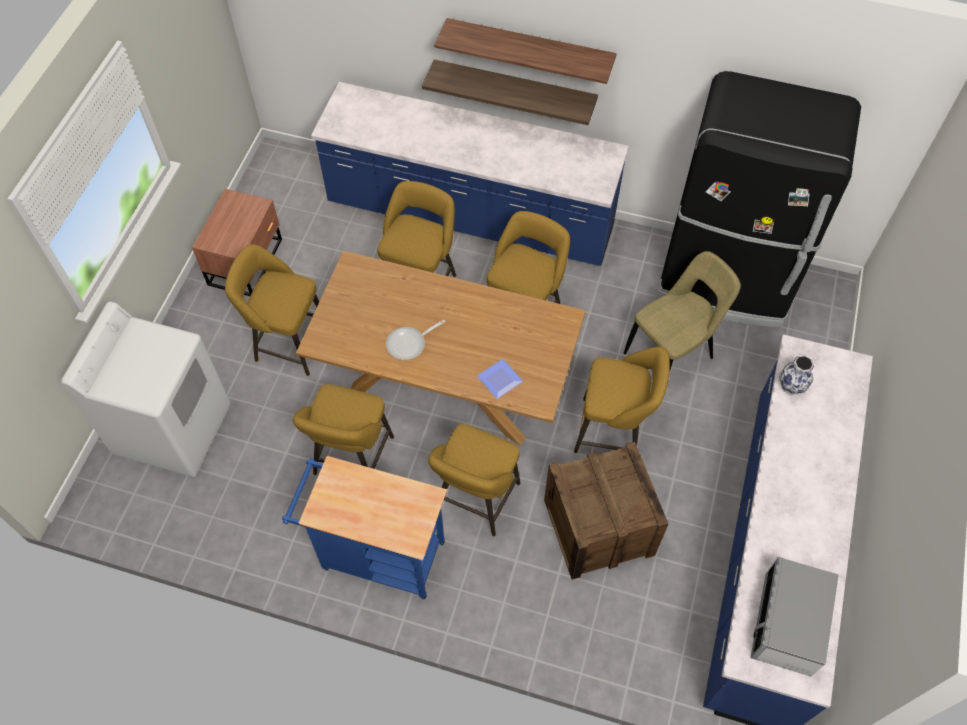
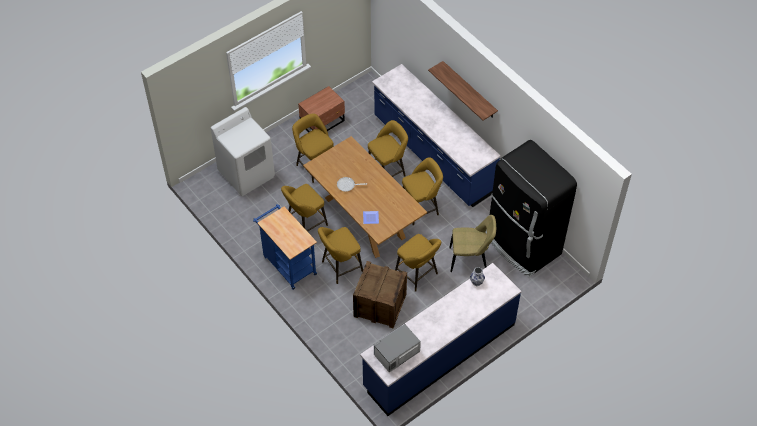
camera: 35 degrees right, 5 degrees down
(514, 88) = (463, 104): shelf -> none

